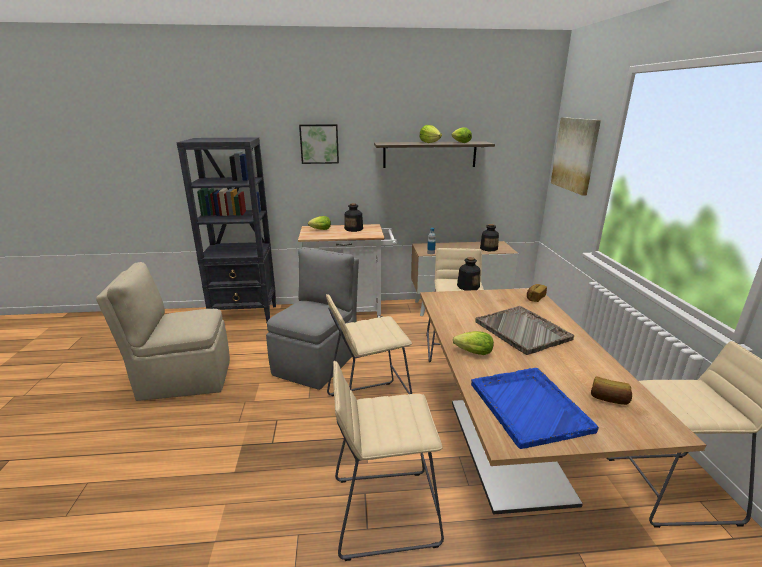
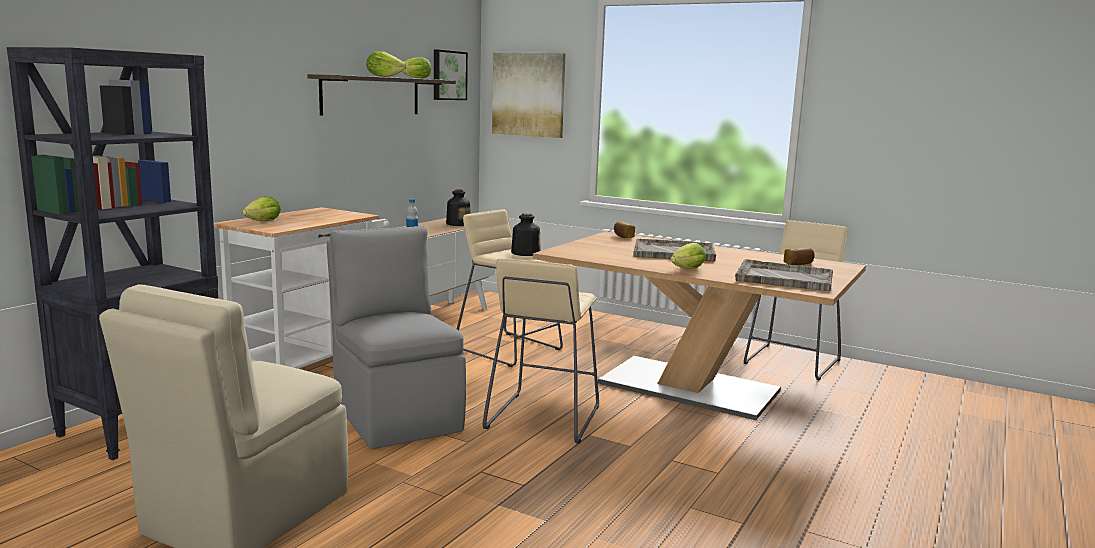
camera: 55 degrees left, 10 degrees down
(319, 144) = (233, 73): picture -> picture (448, 75)
(354, 229) = (308, 215): bottle -> none
(384, 511) = (705, 459): beige stool -> none
(528, 406) = (783, 278): blue tray -> grey tray

